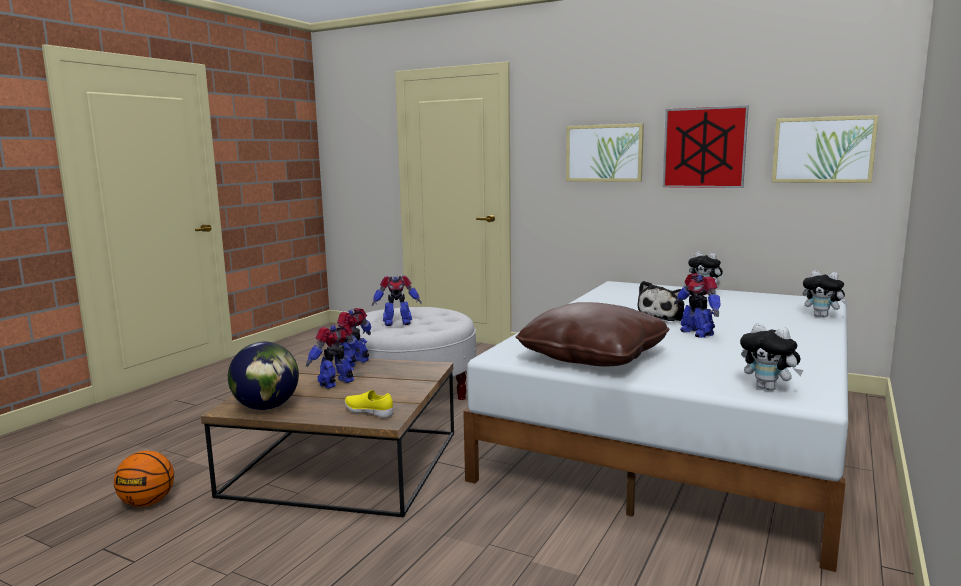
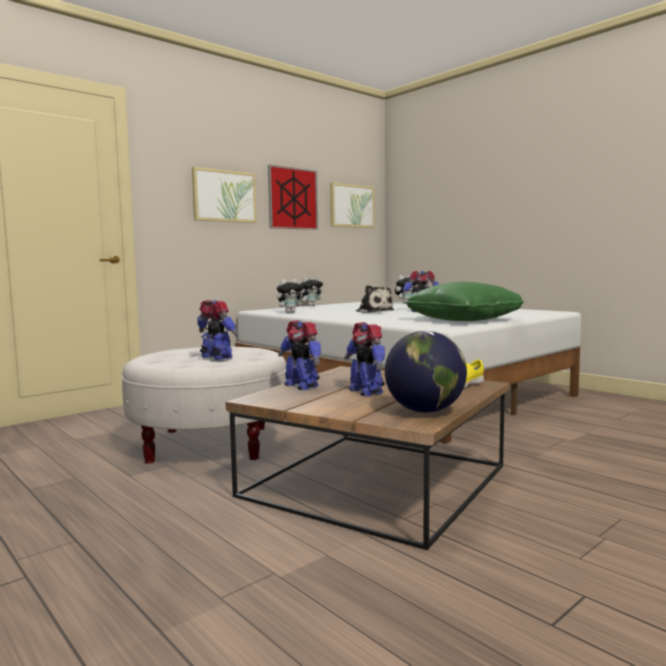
camera: 70 degrees left, 5 degrees down
(148, 503) = (422, 598): basketball -> none
(397, 323) = (216, 358): toy robot -> toy robot turned 60 degrees counterclockwise
(593, 357) = (463, 320): brown pillow -> green pillow
(768, 388) = (538, 313): plush toy -> plush toy (290, 312)

